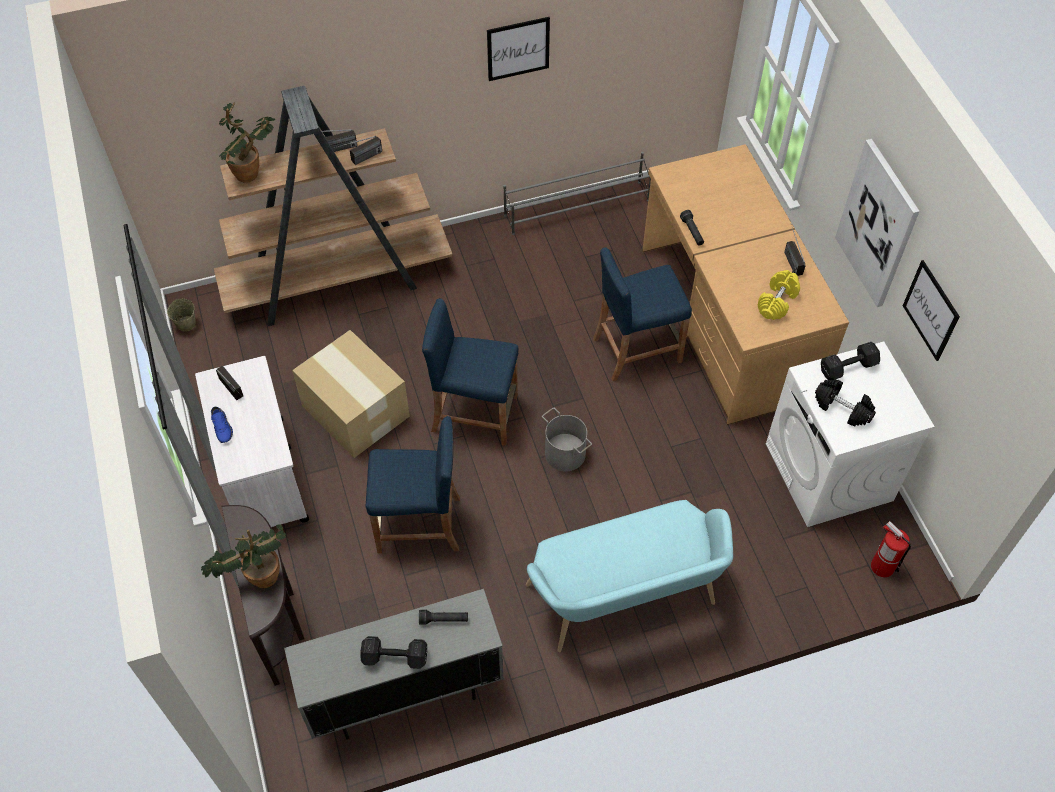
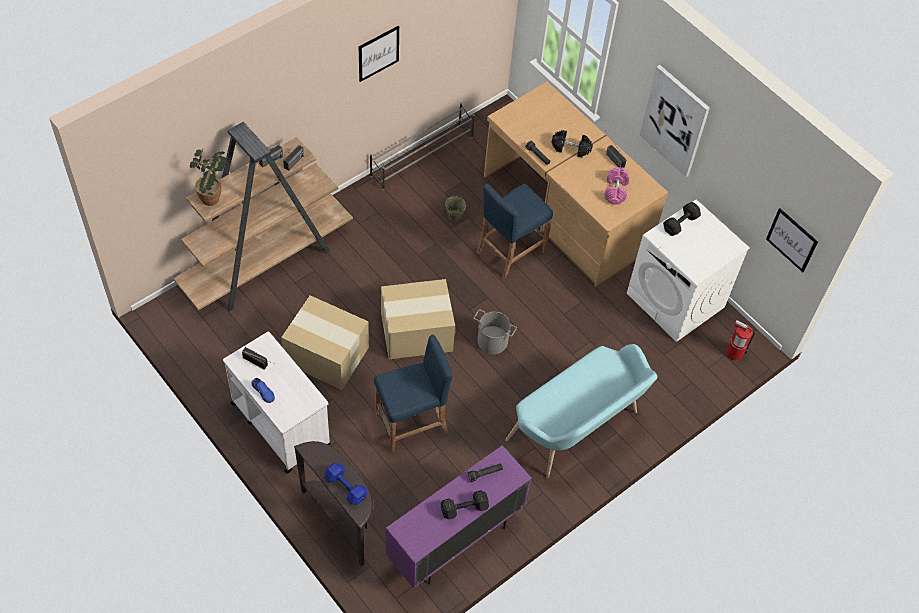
camera: 25 degrees left, 0 degrees up
(186, 323) = (162, 327): beige bucket -> beige bucket (454, 215)
(258, 577) = (345, 486): potted plant -> blue dumbbell
(404, 694) = (455, 541): grey cabinet -> purple cabinet
(474, 414) = (415, 331): blue stool -> cardboard box
(777, 302) = (615, 191): yellow dumbbell -> pink dumbbell
(842, 408) = (688, 252): black dumbbell -> black dumbbell (571, 148)
(931, 310) = (731, 171): picture -> picture (791, 240)

